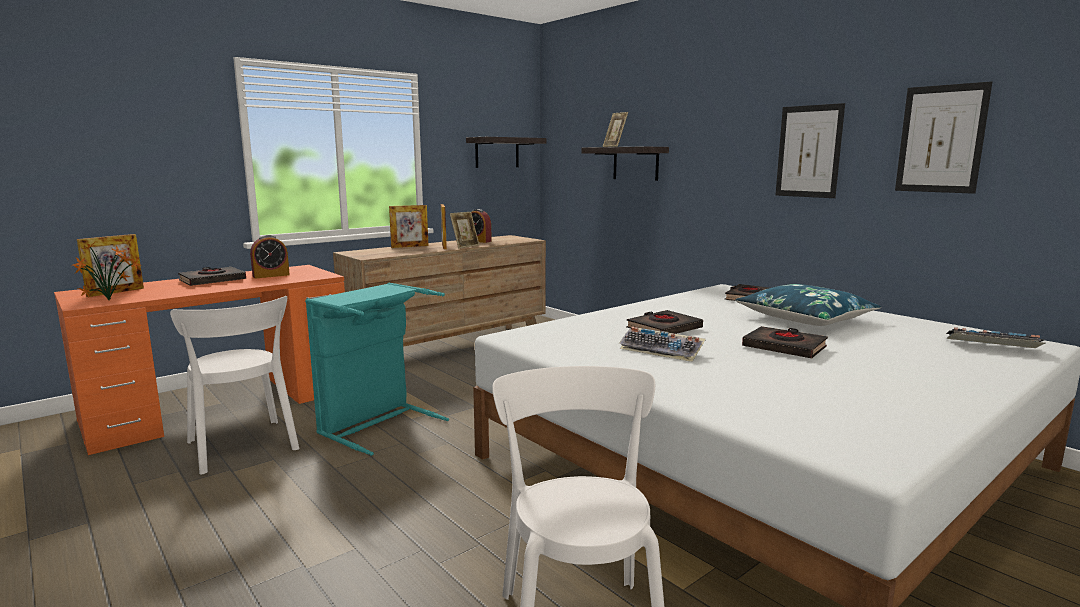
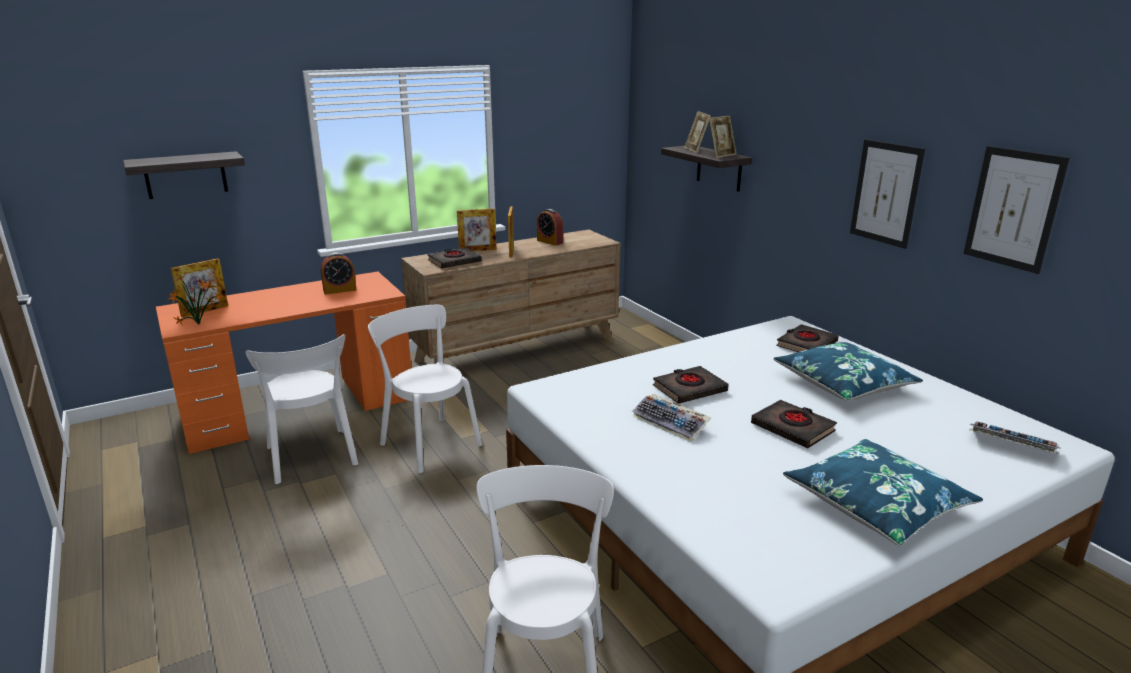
camera: 10 degrees right, 10 degrees up
(212, 280) = (287, 296): black book -> black book (454, 261)
(376, 424) = (428, 442): turquoise laundry basket -> white chair
(465, 246) = (532, 252): picture frame -> picture frame (721, 155)
(497, 152) = (577, 140): shelf -> shelf (185, 175)
(913, 392) = (876, 504): none -> blue pillow

